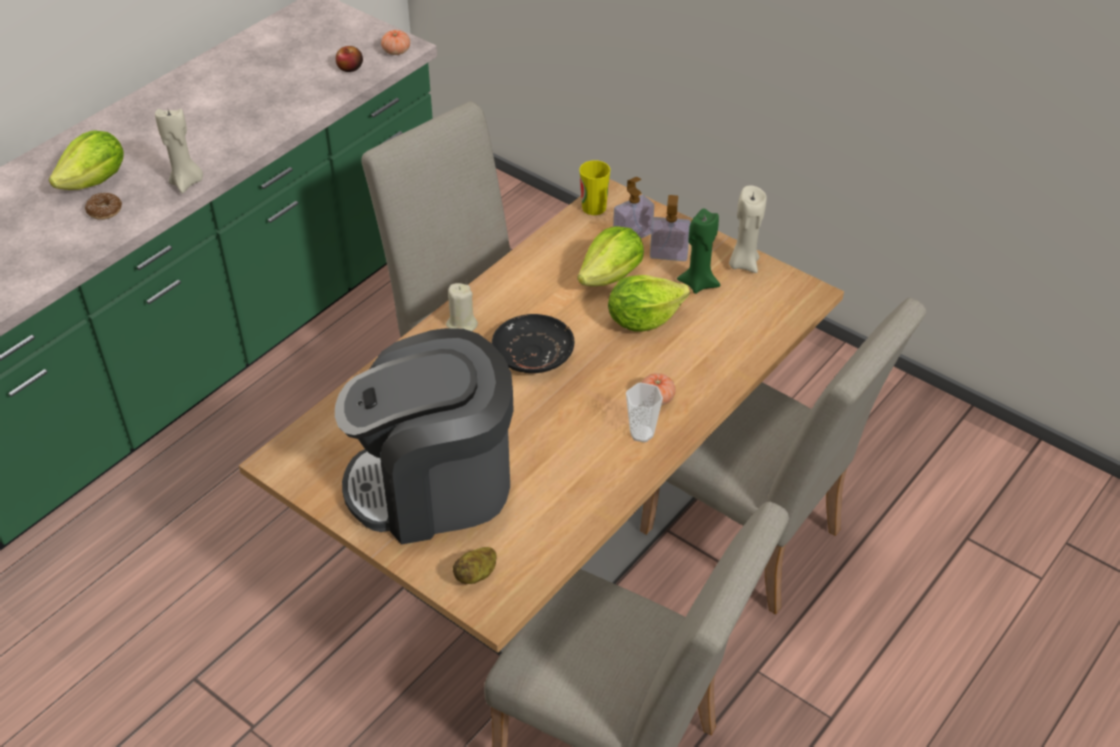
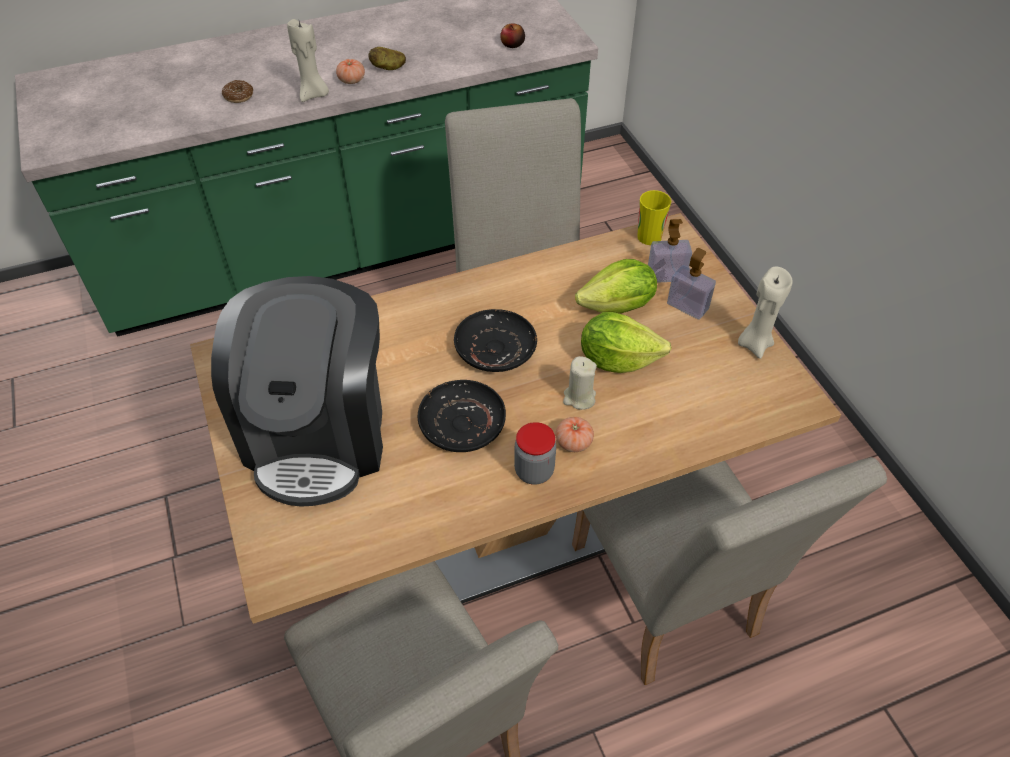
camera: 30 degrees right, 5 degrees up
(95, 181) = (252, 72): lettuce -> none
(396, 51) = (560, 42): tomato -> tomato (351, 80)
(434, 485) = (319, 434): coffee machine -> coffee machine turned 105 degrees counterclockwise
(461, 325) = (455, 298): beige candle -> beige candle (579, 398)
(476, 574) = (287, 537): potato -> potato (388, 68)
(553, 424) = (462, 424): none -> black plate
(641, 433) = (534, 471): cup -> jar
(698, 283) = (695, 346): green candle -> none

